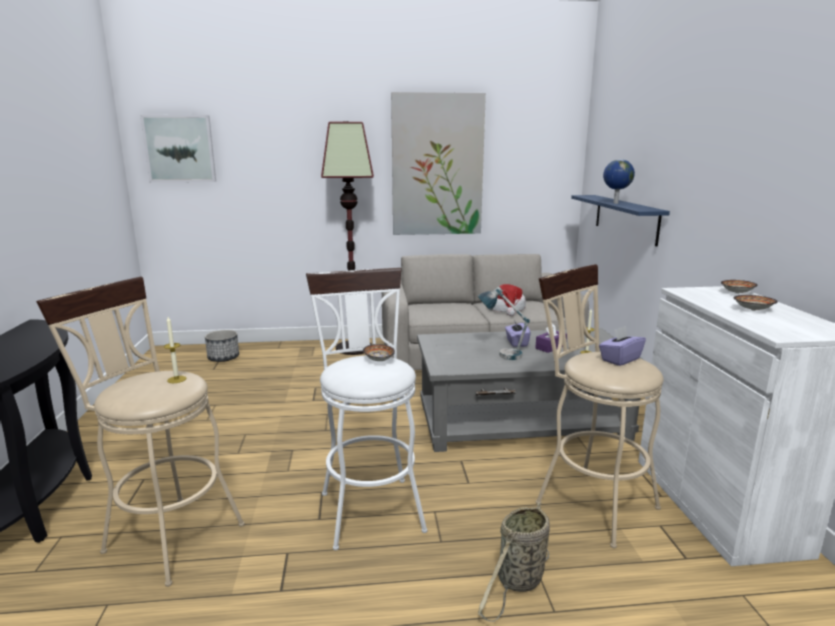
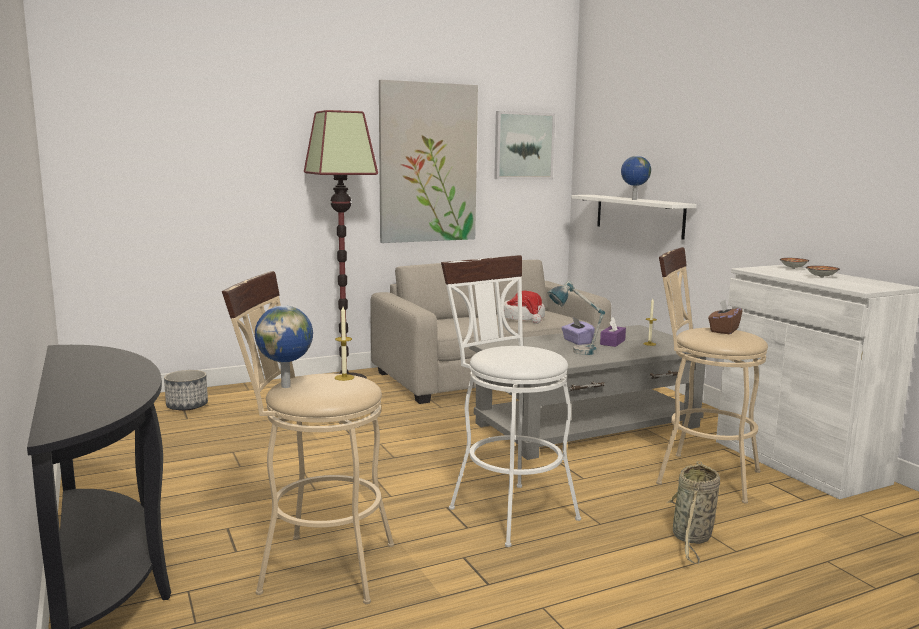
camera: 20 degrees left, 5 degrees down
(119, 383) = (286, 386): none -> globe
(180, 149) = (119, 138): picture -> picture (523, 145)
(378, 361) = (521, 348): bowl -> none
(620, 359) = (723, 330): purple tissue box -> brown tissue box
(625, 218) = (638, 215): blue shelf -> white shelf

